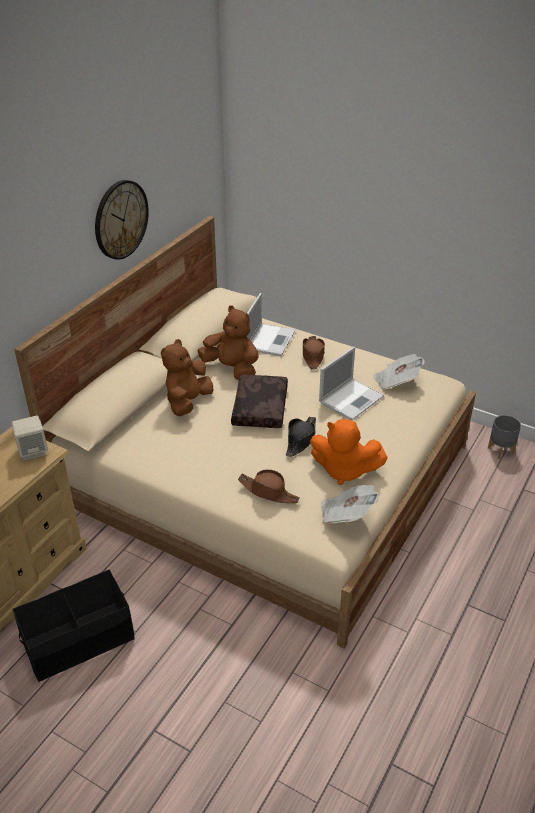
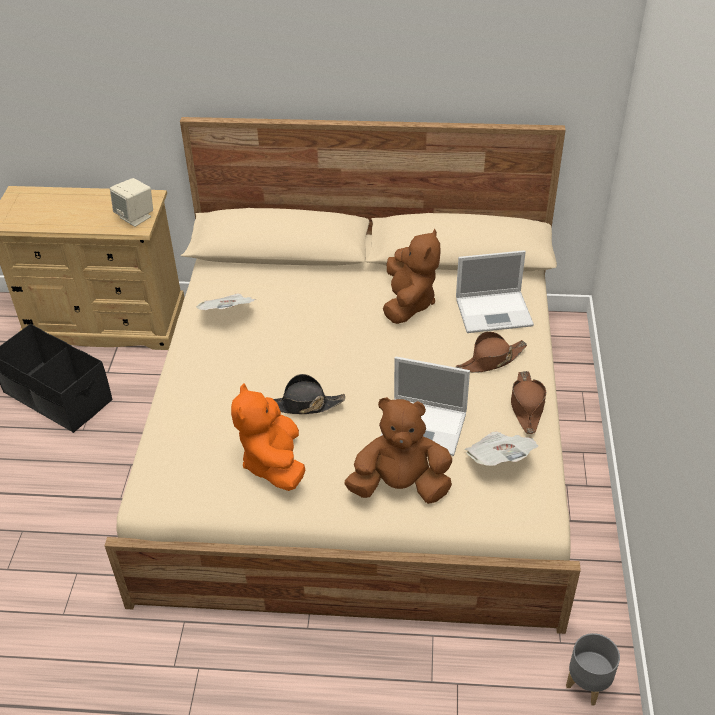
camera: 65 degrees right, 5 degrees up
(120, 219) = (384, 56): wall clock -> none
(188, 402) = (320, 294): brown plush toy -> brown plush toy (400, 486)
(259, 408) = (346, 351): brown pillow -> none
(268, 492) = (198, 410): brown hat -> brown hat (526, 406)
(346, 514) = (191, 488): newspaper -> newspaper (228, 314)

